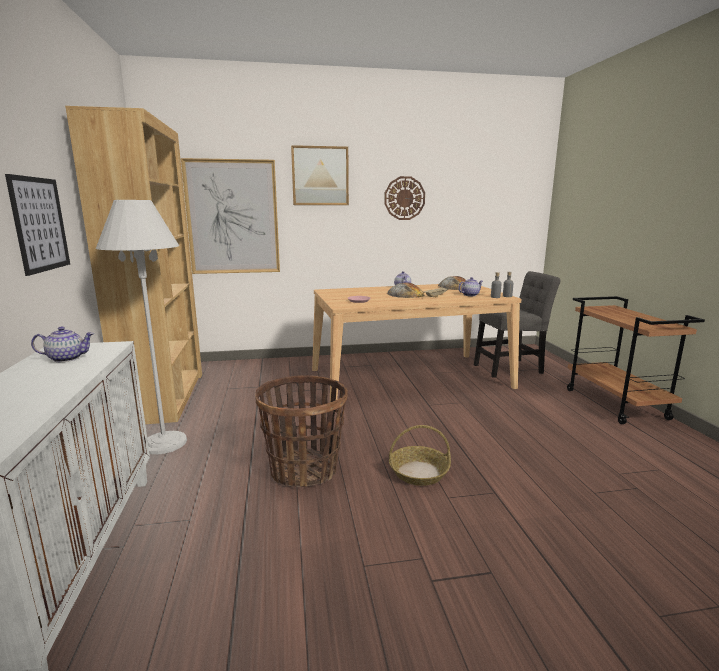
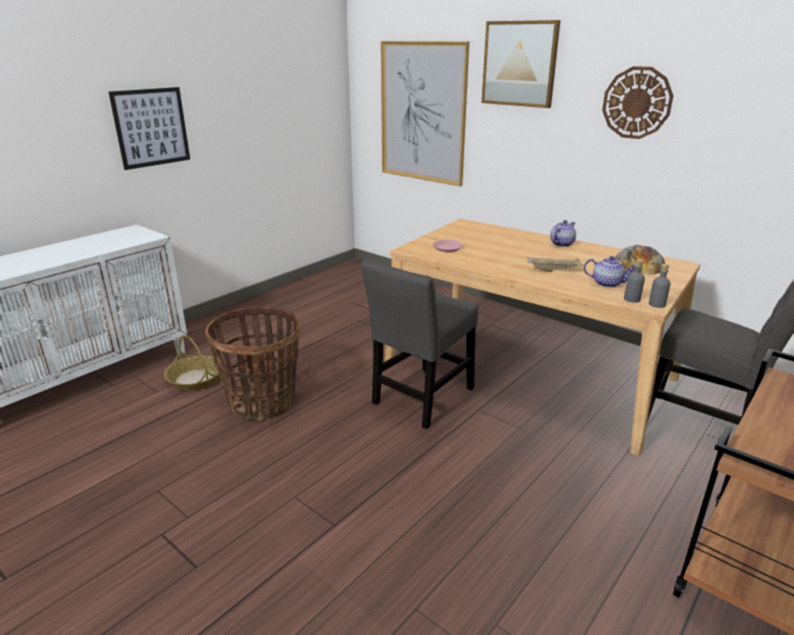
camera: 50 degrees right, 10 degrees up
(67, 358) = (112, 239): teapot -> none
(164, 443) = (238, 330): white floor lamp -> none
(165, 396) = (304, 291): brown bookcase -> none
(393, 414) = (421, 399): none -> grey chair
(405, 294) = (528, 255): bread -> none
(419, 472) = (322, 462): basket -> basket (196, 379)

